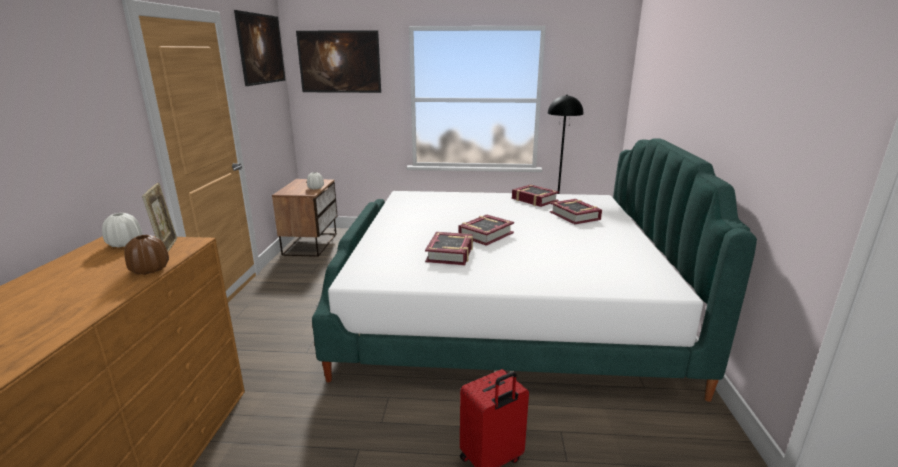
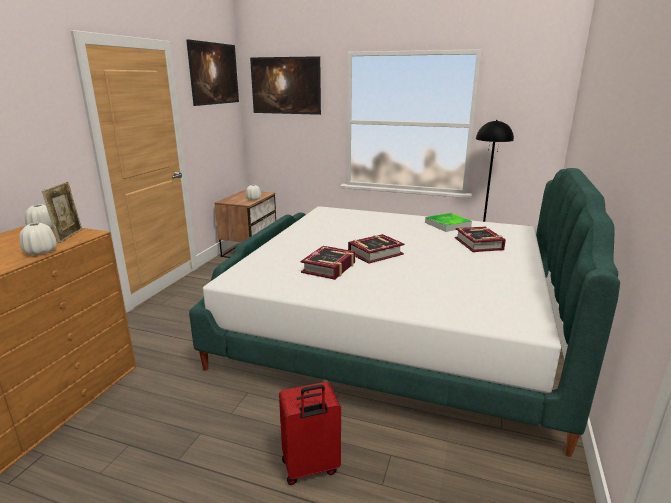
camera: 15 degrees right, 0 degrees up
(150, 270) = (41, 252): brown vase -> white vase
(534, 200) = (447, 225): book -> tray

